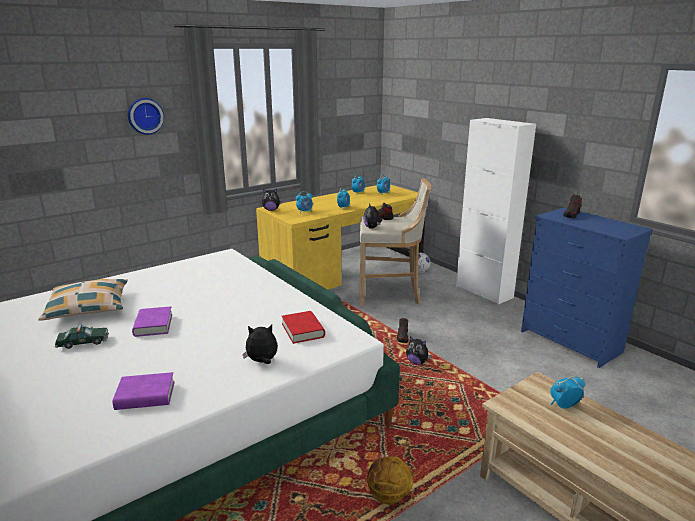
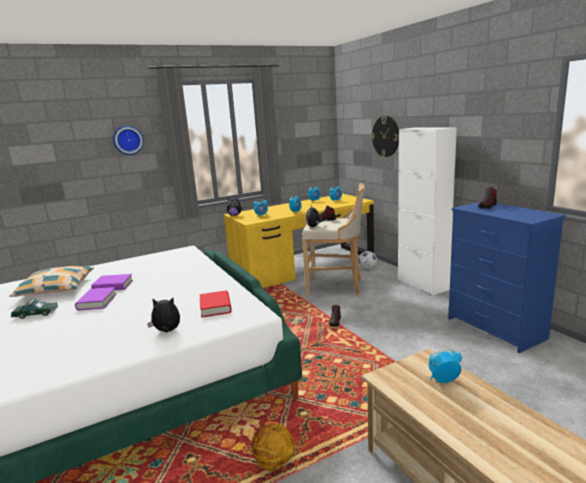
camera: 10 degrees right, 5 degrees down
(145, 396) = (56, 356): purple book -> purple book (113, 286)
(417, 362) = (341, 344): plush toy -> none
(446, 123) = (386, 136): none -> wall clock

